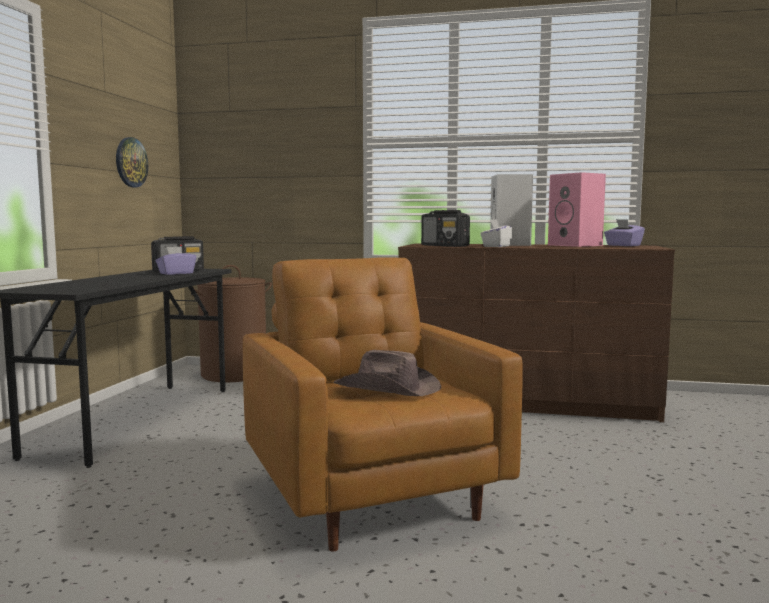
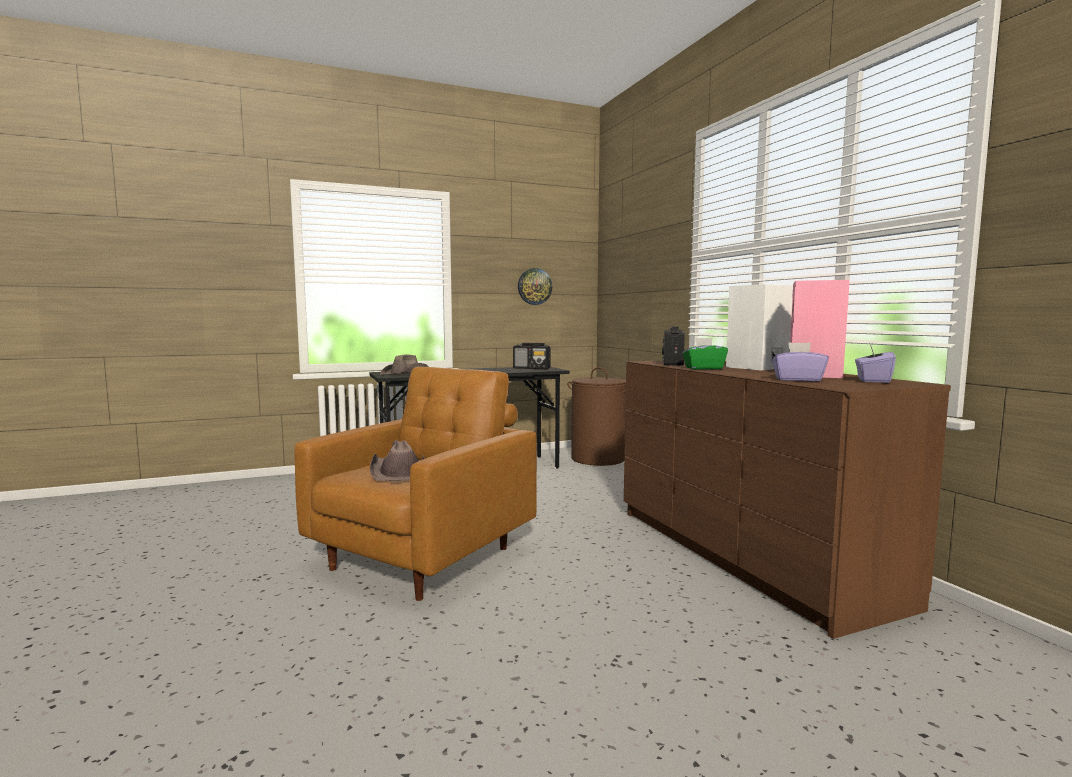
camera: 55 degrees right, 0 degrees up
(67, 287) = (406, 373): none -> brown hat
(176, 273) = (512, 370): purple tissue box -> purple tissue box (798, 379)
(496, 246) = (703, 368): white tissue box -> green tissue box

